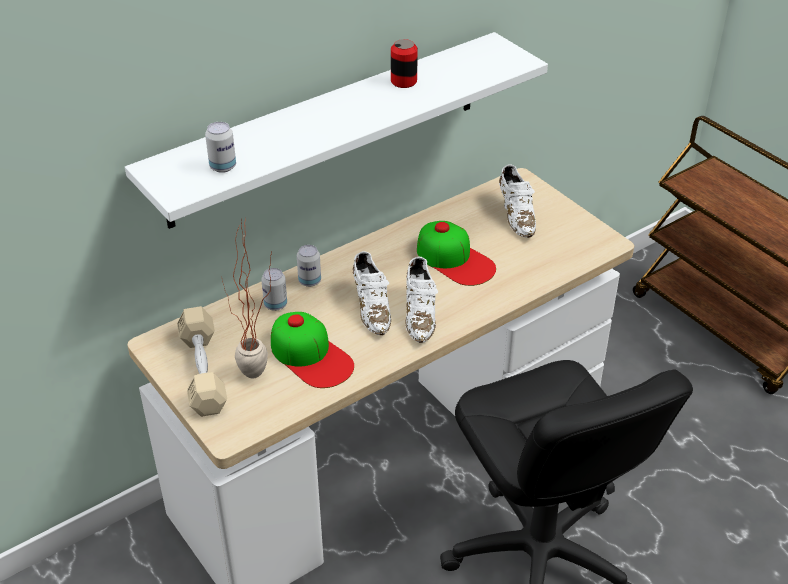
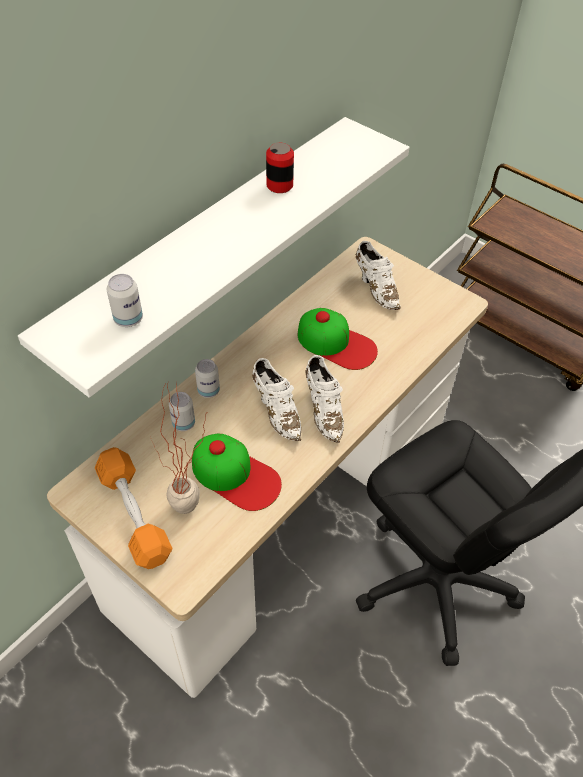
camera: 15 degrees left, 10 degrees up
(203, 371) = (134, 515): beige dumbbell -> orange dumbbell

